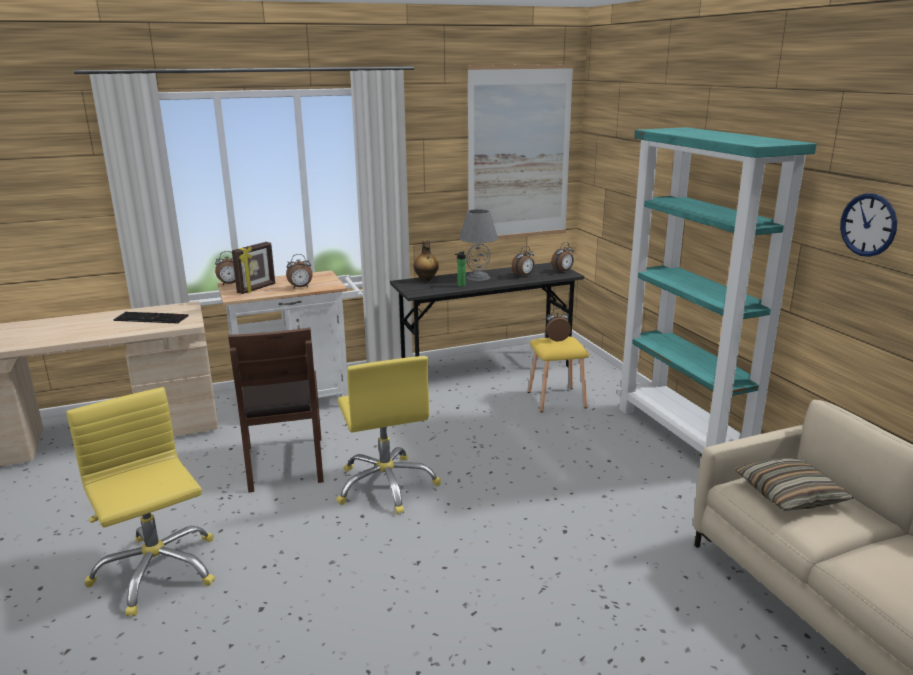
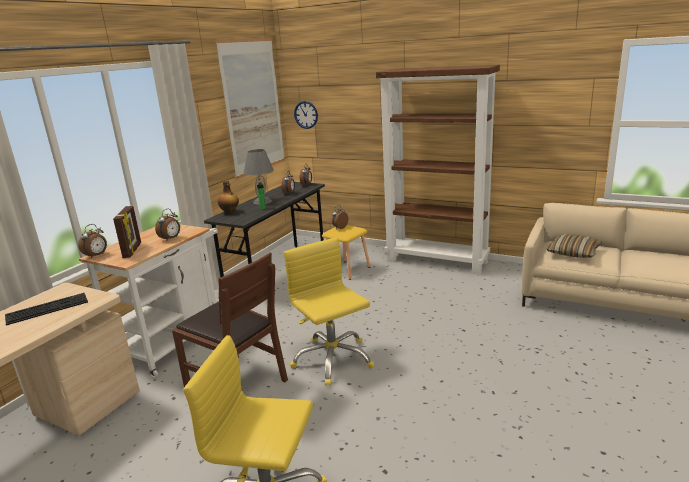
camera: 40 degrees left, 0 degrees up
(386, 485) = (332, 359): yellow office chair -> yellow office chair turned 150 degrees counterclockwise
(683, 436) = (437, 261): turquoise bookcase -> brown bookcase
(868, 225) = (539, 104): wall clock -> wall clock (306, 114)

